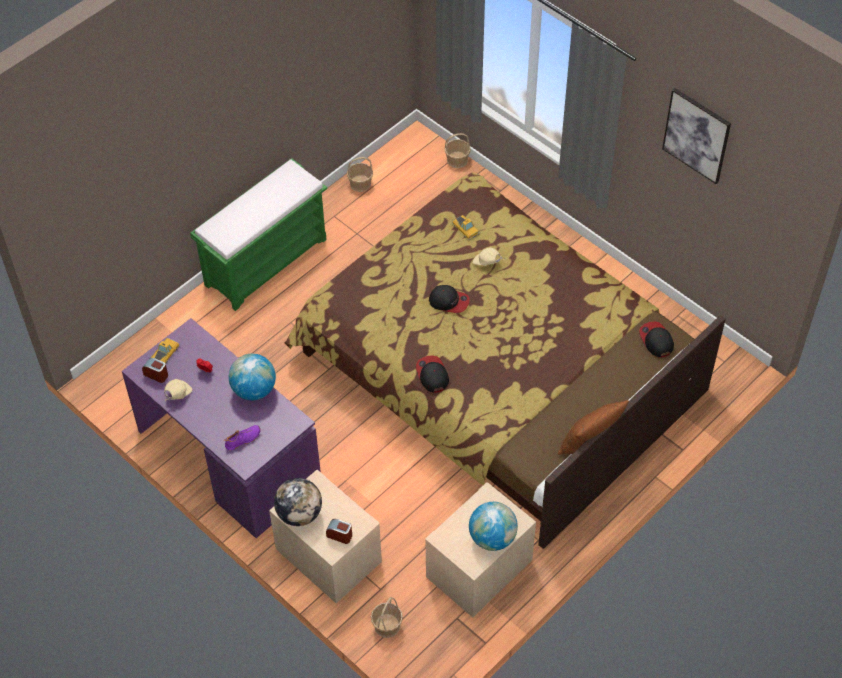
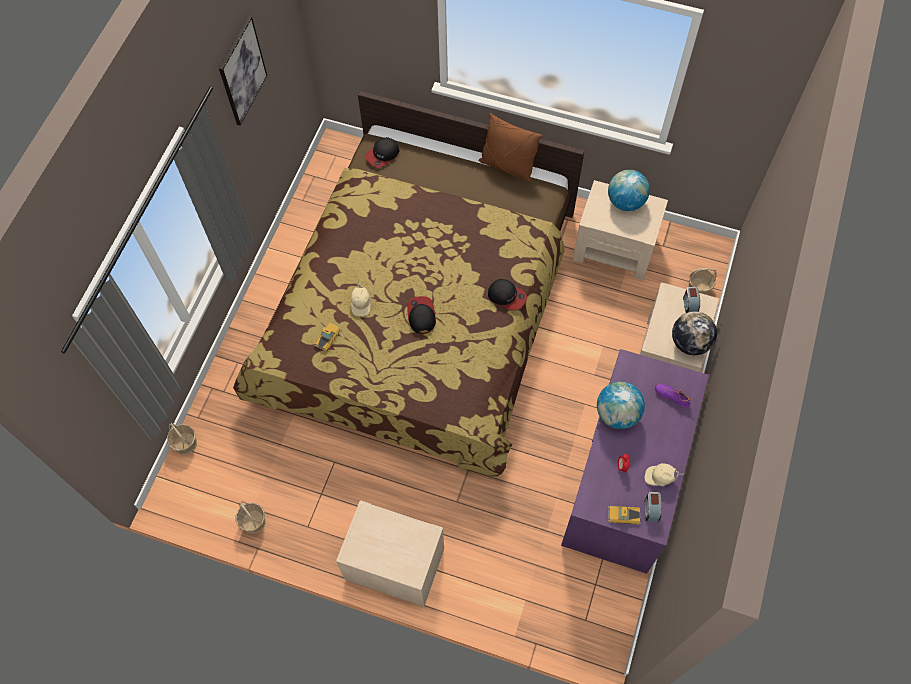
camera: 115 degrees left, 10 degrees up
(266, 261) = (394, 563): green bench -> beige nightstand
(432, 375) = (507, 296): cap -> cap turned 105 degrees counterclockwise

